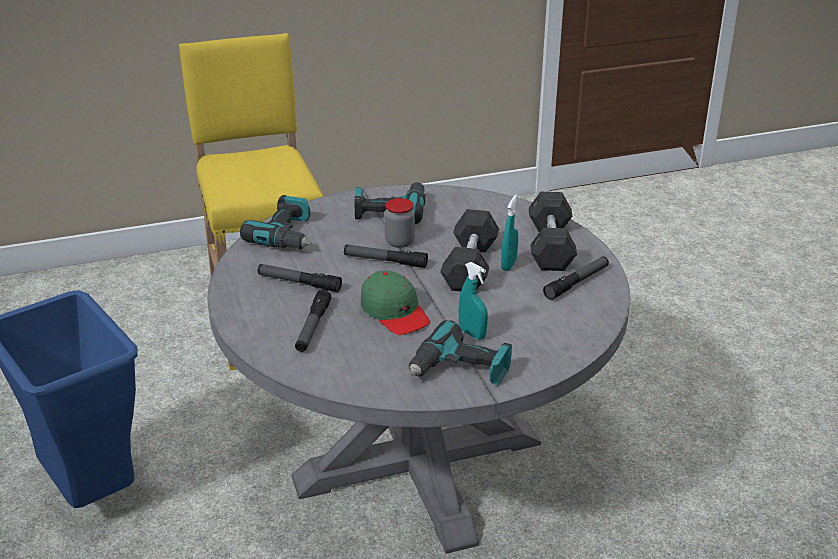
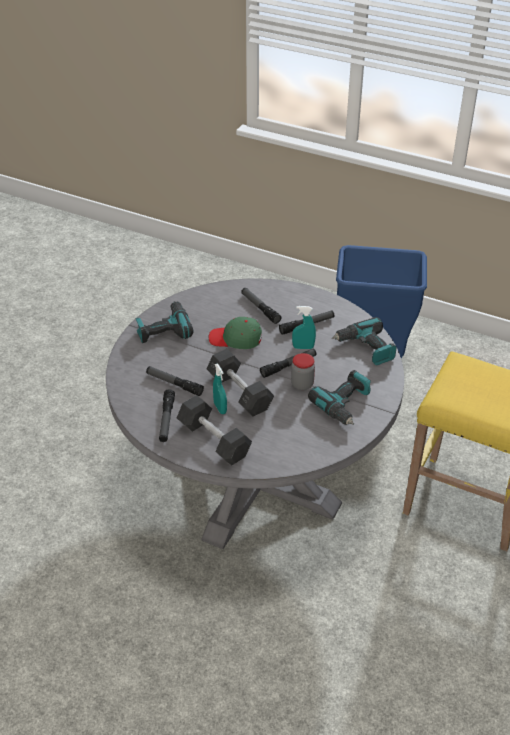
camera: 135 degrees right, 10 degrees up
(472, 334) = (182, 351): turquoise spray bottle -> turquoise spray bottle (303, 347)
(527, 307) = (174, 384): none -> flashlight

